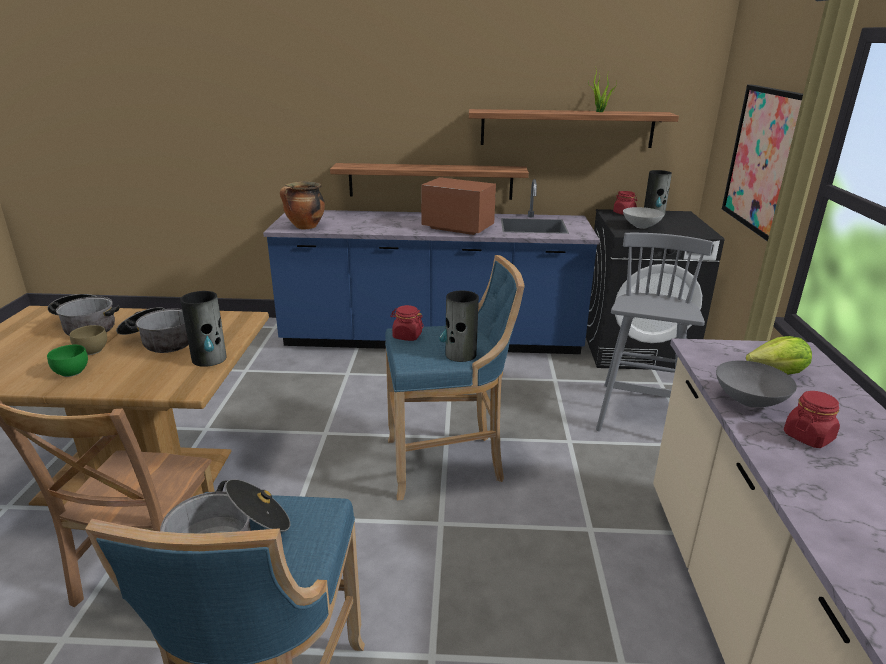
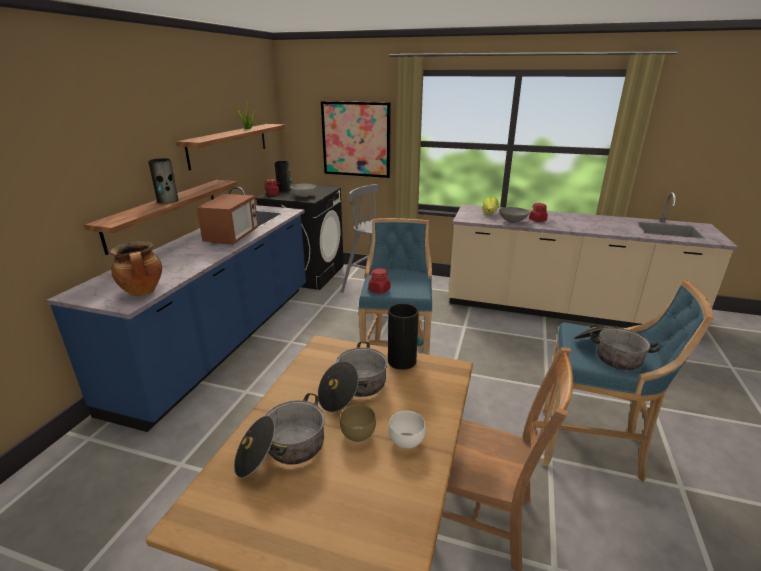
camera: 75 degrees left, 0 degrees up
(70, 372) = (405, 442): green bowl -> white bowl
(458, 228) = (232, 237): microwave -> microwave turned 150 degrees clockwise
(460, 354) = (413, 278): vase -> vase (168, 201)

